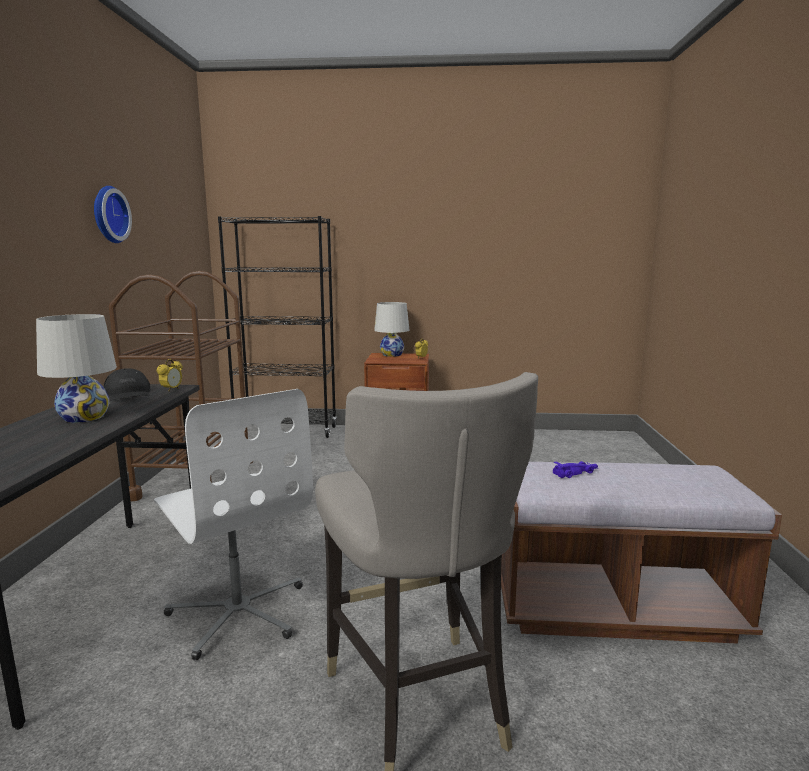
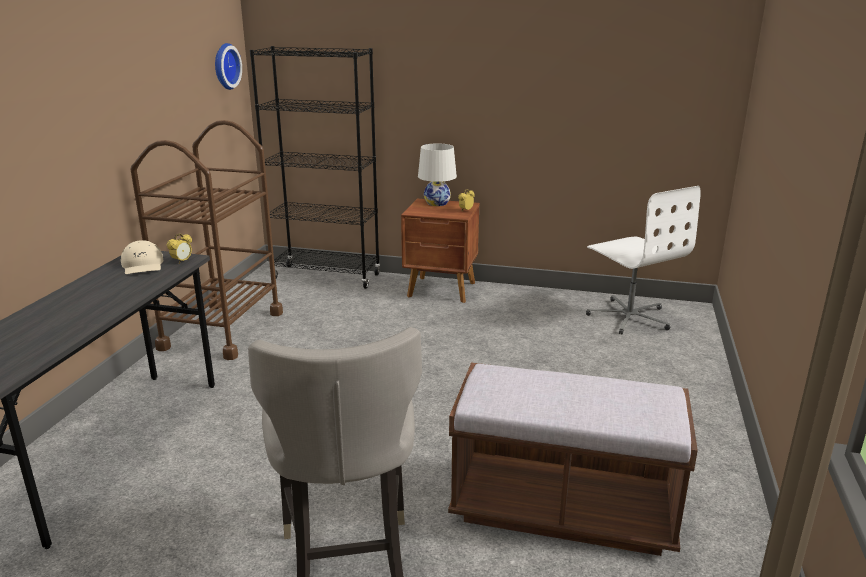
camera: 10 degrees right, 10 degrees up
(84, 417) = (98, 296): white table lamp -> none
(108, 214) = (127, 74): wall clock -> wall clock (224, 66)
(128, 394) = (143, 265): black cap -> beige cap
(239, 612) = (228, 473): white office chair -> white office chair (629, 317)
(576, 473) = (527, 385): purple toy car -> none

